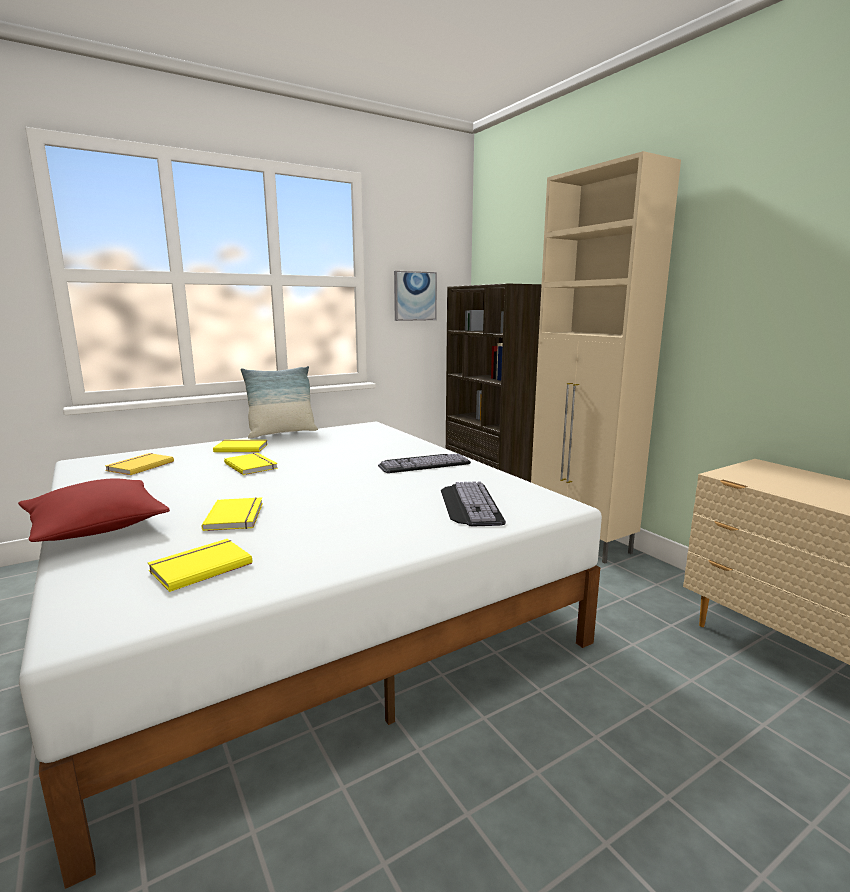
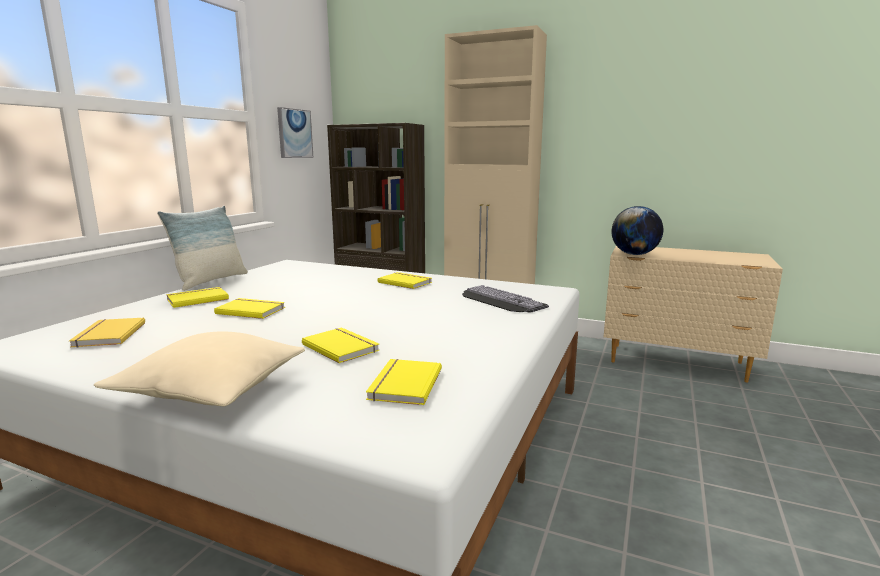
camera: 35 degrees left, 0 degrees up
(96, 526) = (212, 389): red pillow -> beige pillow
(423, 463) = (405, 282): keyboard -> yellow book
(742, 478) = (634, 254): none -> globe

